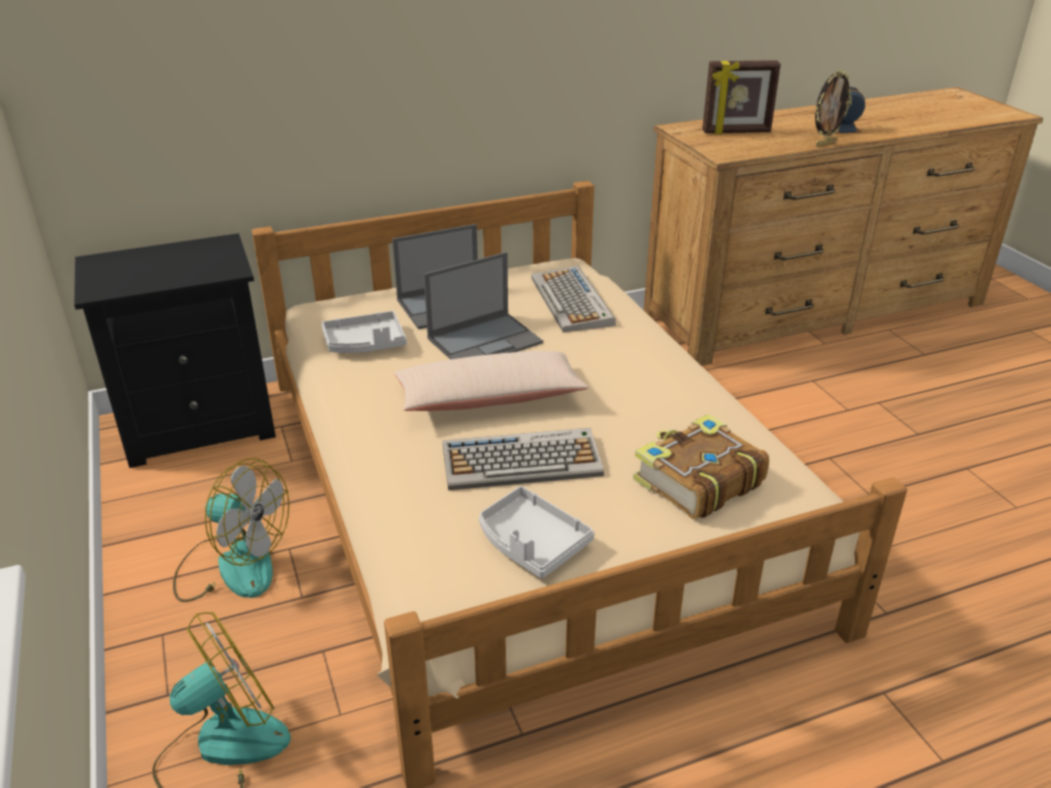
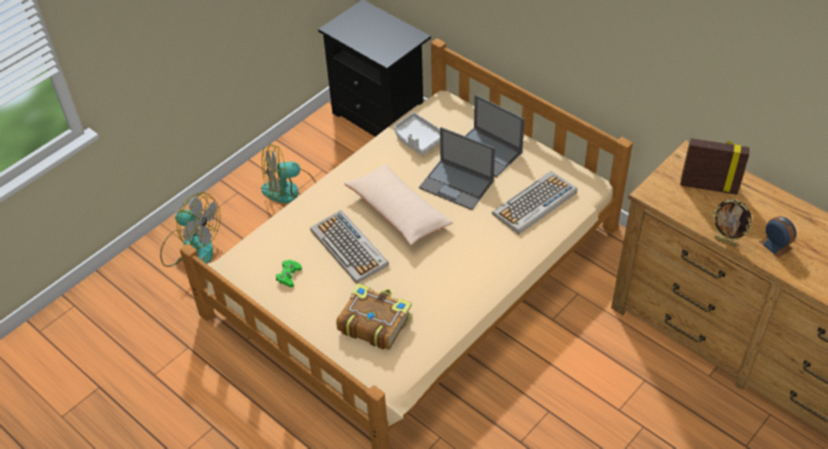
camera: 65 degrees right, 15 degrees up
(232, 566) = (289, 190): fan -> fan turned 75 degrees clockwise
(531, 543) = (289, 276): grey tray -> green game controller
(736, 132) = (708, 186): picture frame -> picture frame turned 135 degrees clockwise

